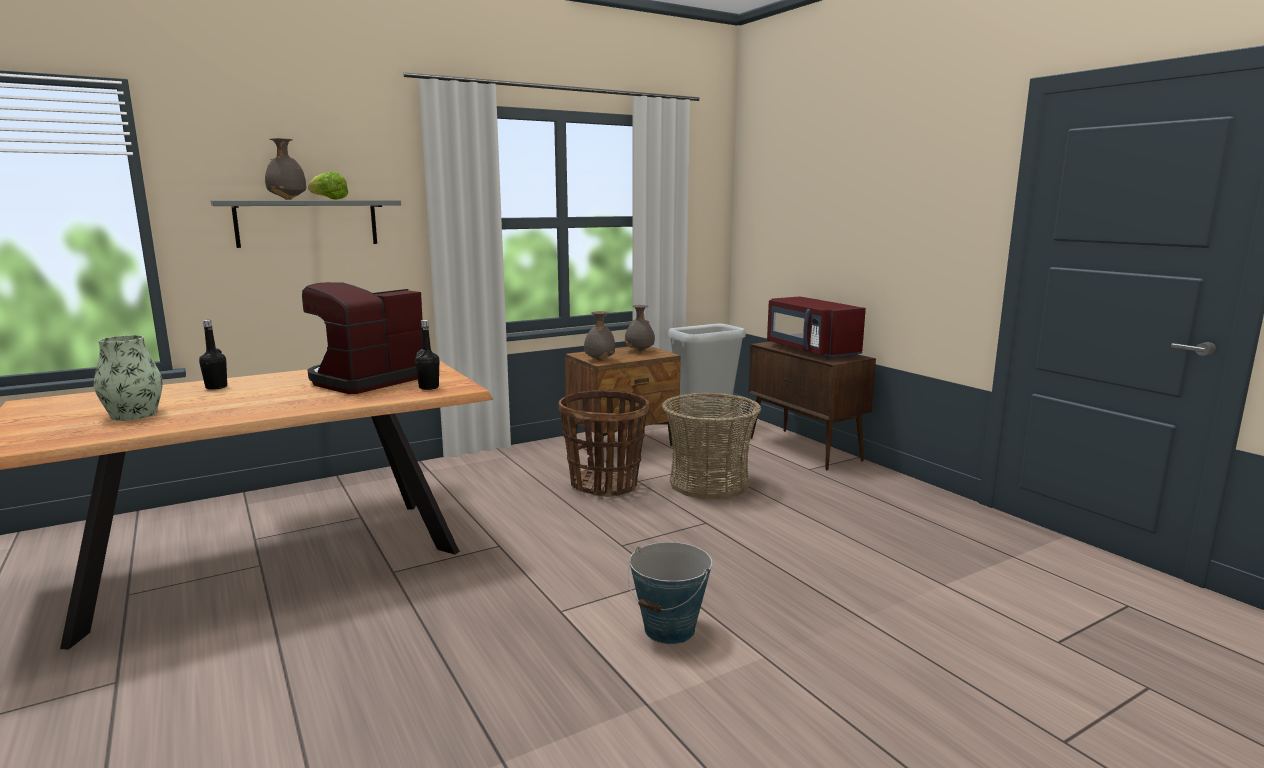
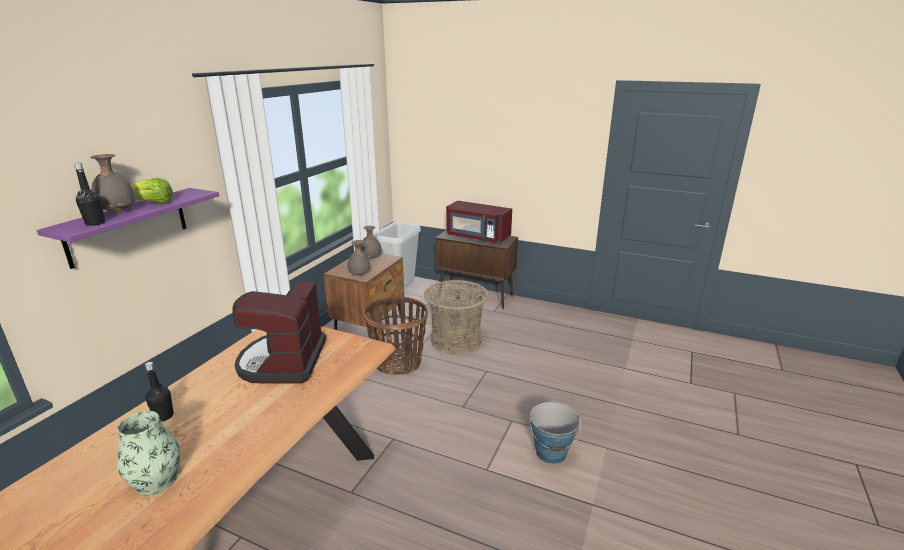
camera: 35 degrees left, 10 degrees up
(307, 223) = (128, 226): grey shelf -> purple shelf
(429, 387) = (346, 354): black bottle -> black bottle (95, 223)

